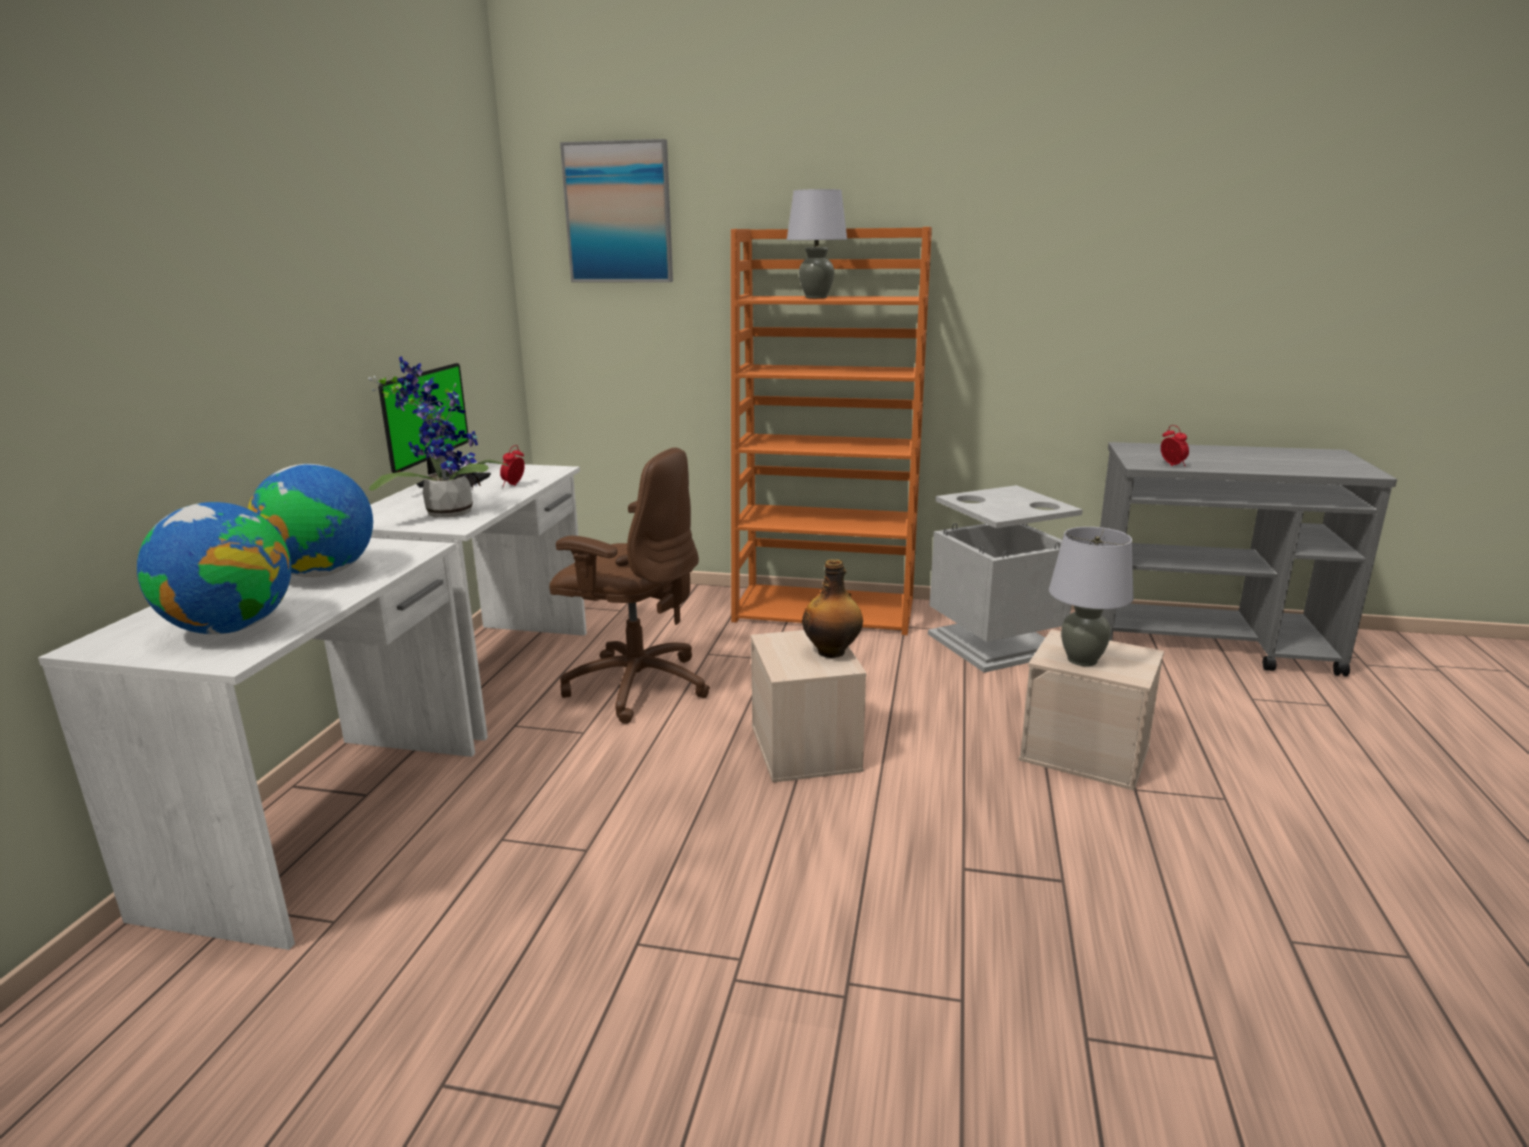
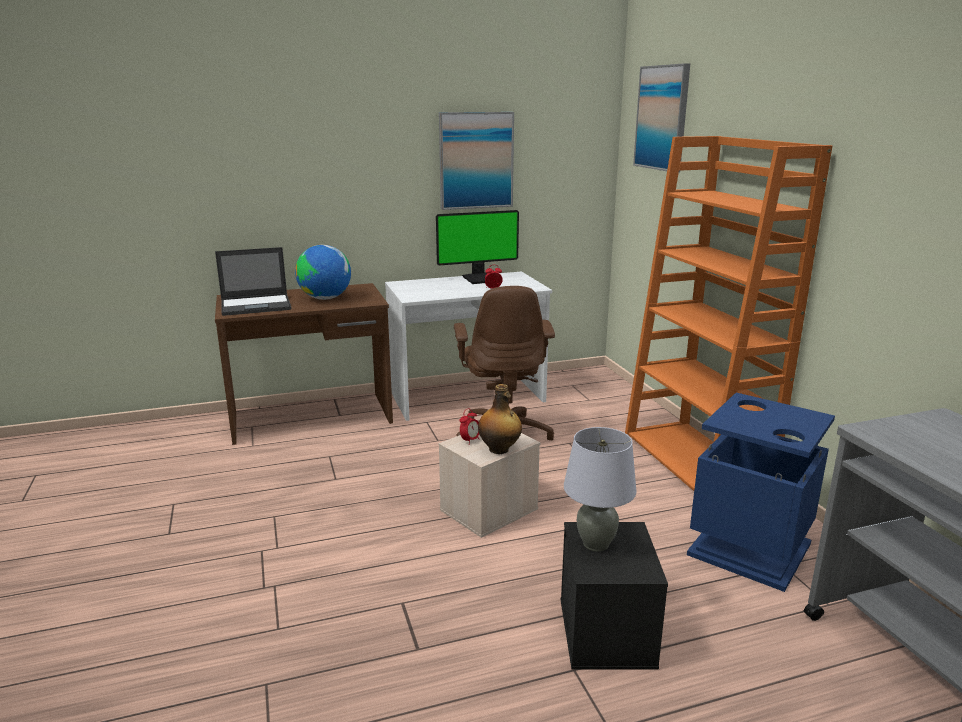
camera: 60 degrees right, 0 degrees up
(230, 628) = (257, 305): globe -> laptop
(328, 826) = (312, 418): white desk -> brown desk
(392, 286) = (476, 160): none -> picture
(446, 512) = (430, 291): potted plant -> none
(815, 297) = (727, 198): grey table lamp -> none
(993, 643) = (748, 548): grey trash can -> blue trash can
(1086, 752) = (608, 633): beige storage box -> black storage box
(1172, 465) = (896, 444): alarm clock -> alarm clock (470, 440)

